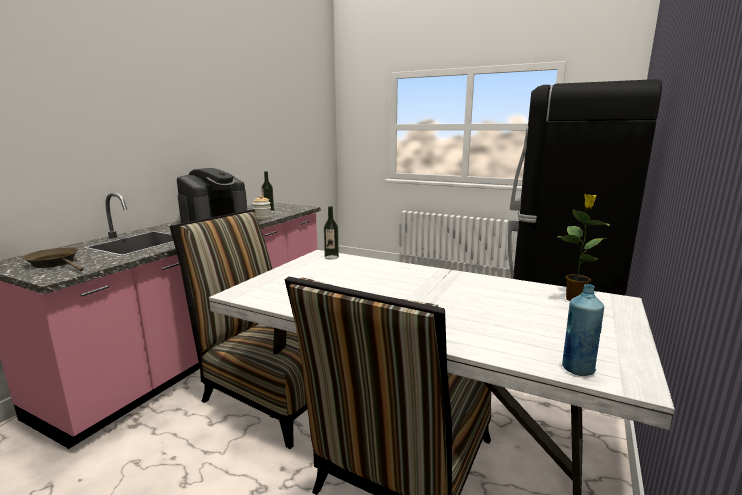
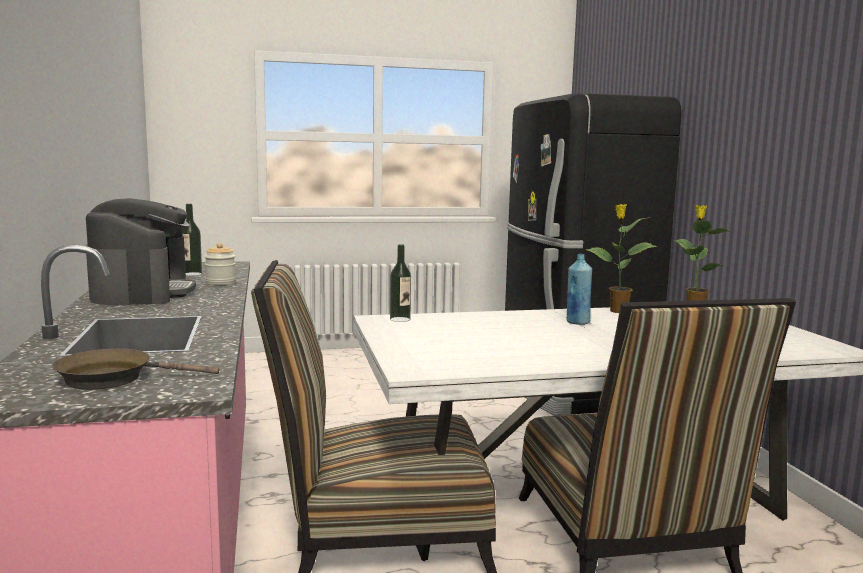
camera: 40 degrees left, 5 degrees down
(500, 282) = (617, 311): none -> potted plant
(577, 369) = (802, 350): blue bottle -> blue bottle (577, 322)

